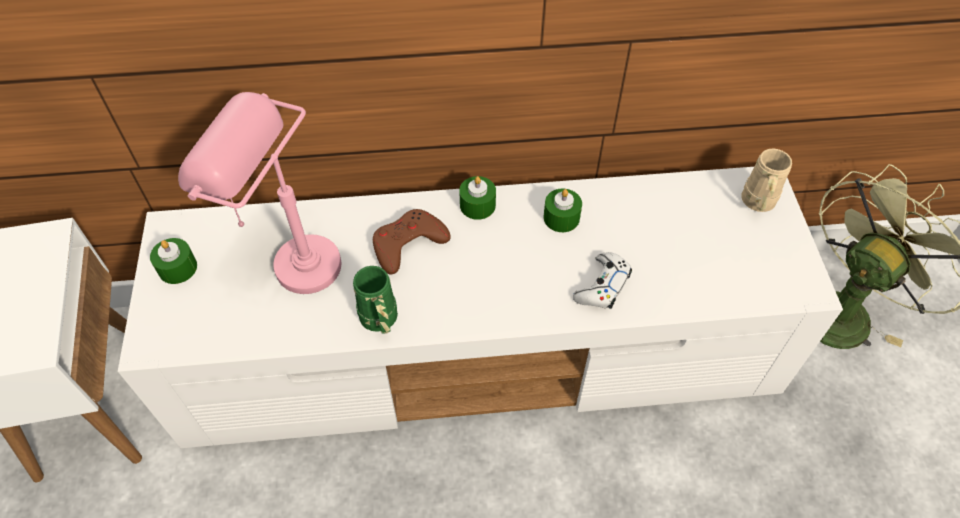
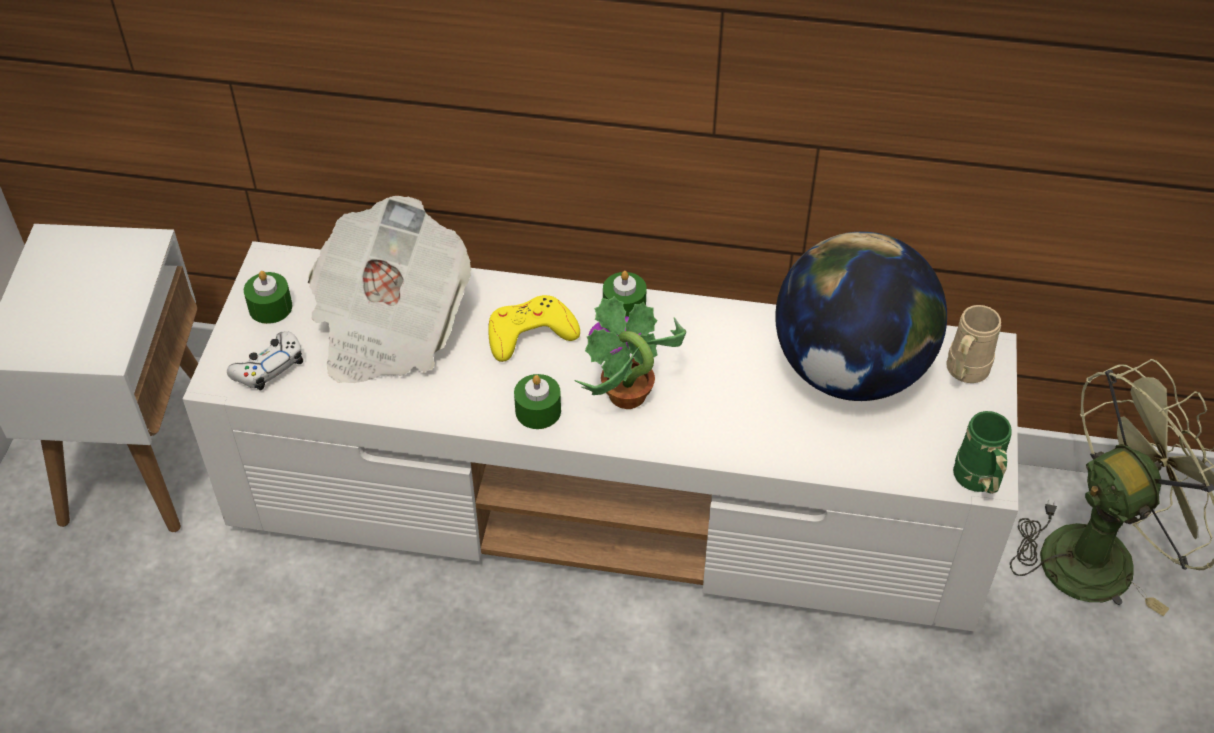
camera: 15 degrees right, 5 degrees down
(286, 262) = (388, 325): pink table lamp -> newspaper
(380, 322) = (472, 410): green mug -> green mug (978, 482)
(408, 244) = (530, 333): brown game controller -> yellow game controller
(505, 281) = (626, 395): none -> potted plant
(561, 217) = (718, 340): green candle -> green candle (538, 411)
(602, 286) = (737, 424): white game controller -> white game controller (269, 367)
(672, 221) = (850, 371): none -> globe

